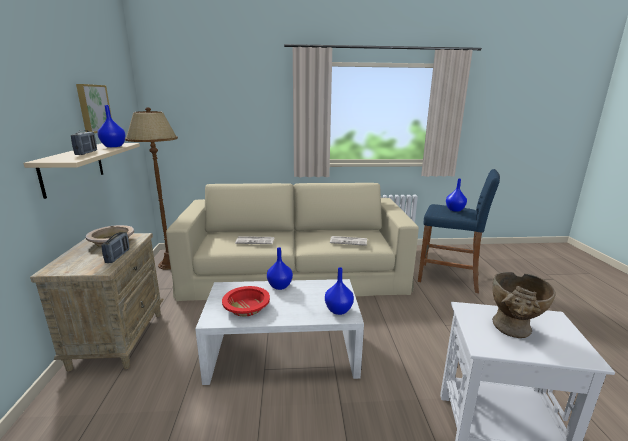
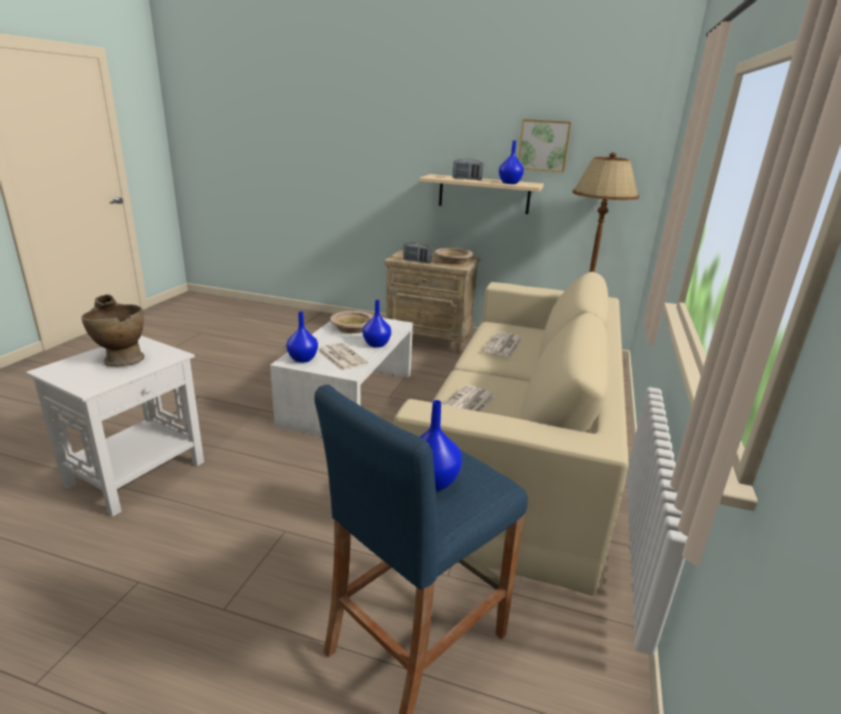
camera: 110 degrees right, 5 degrees up
(246, 307) = (352, 327): red bowl -> beige bowl
(318, 294) = (341, 357): none -> newspaper

